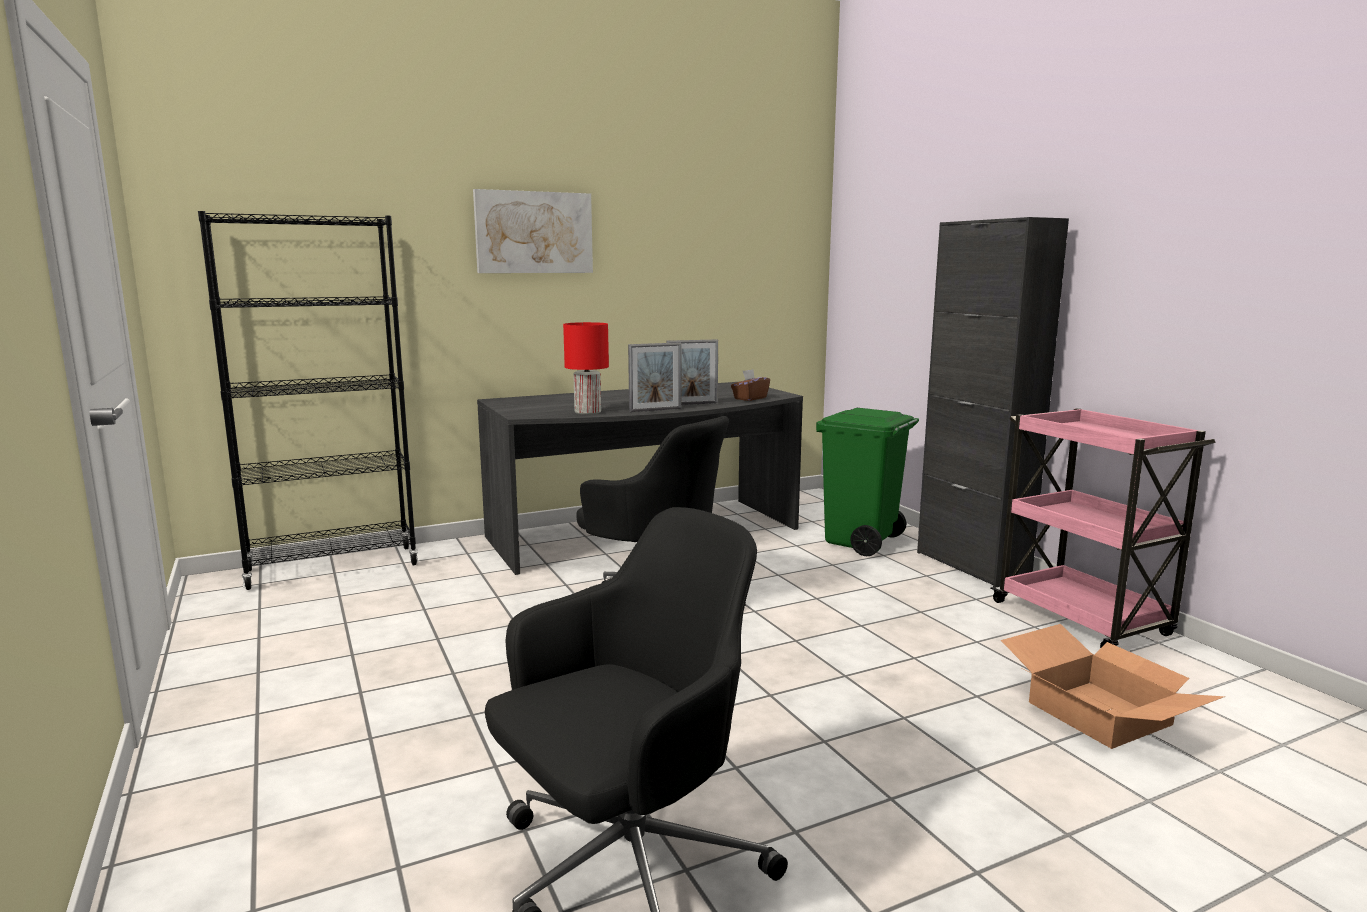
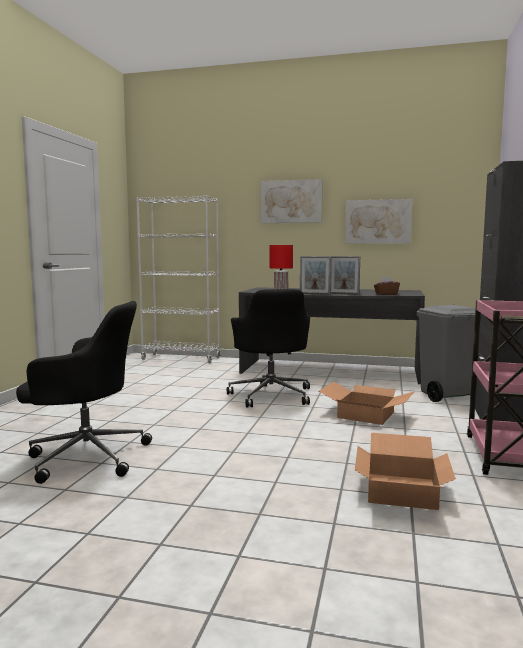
camera: 40 degrees right, 5 degrees down
(333, 567) = (181, 358): black bookcase -> white bookcase
(679, 272) = (378, 221): none -> picture
(842, 603) = (367, 415): none -> cardboard box
(861, 542) = (447, 396): green trash can -> grey trash can

